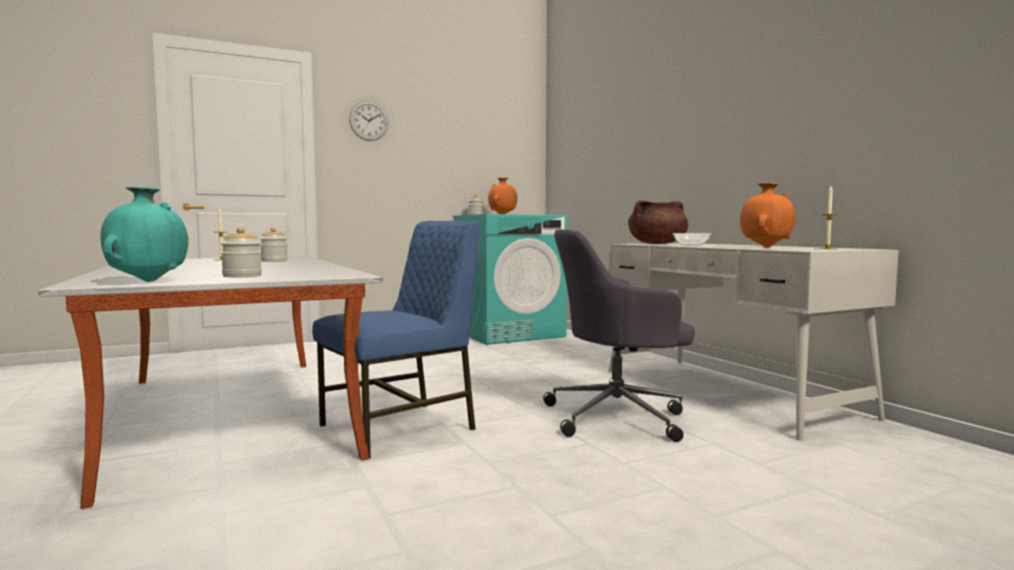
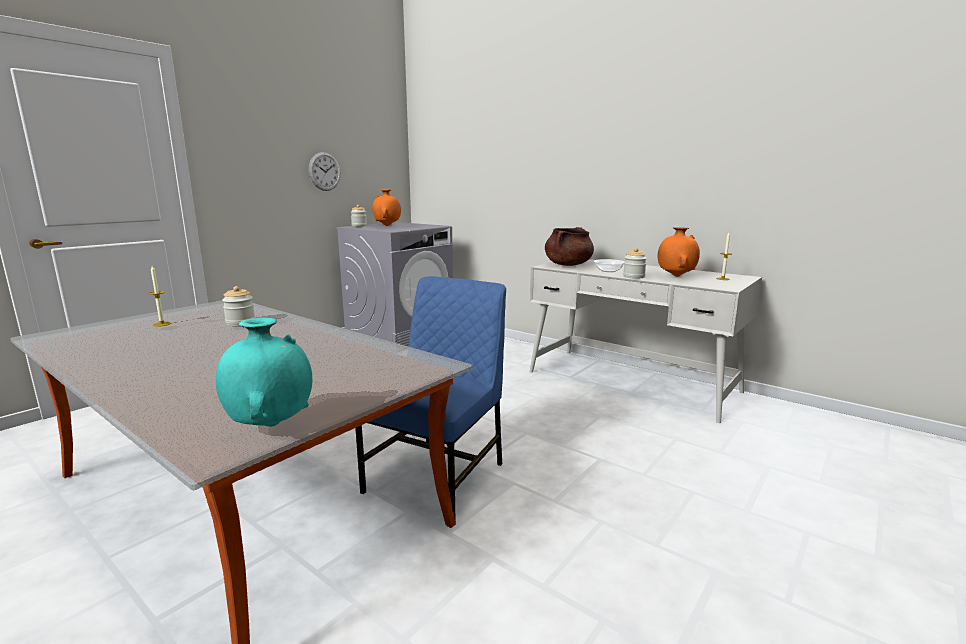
camera: 25 degrees left, 10 degrees up
(242, 276) = (333, 385): jar -> jar (633, 276)
(368, 121) = (244, 129): wall clock -> wall clock (324, 171)
(509, 334) = (400, 335): turquoise washing machine -> grey washing machine
(618, 417) = (590, 424): grey office chair -> none

